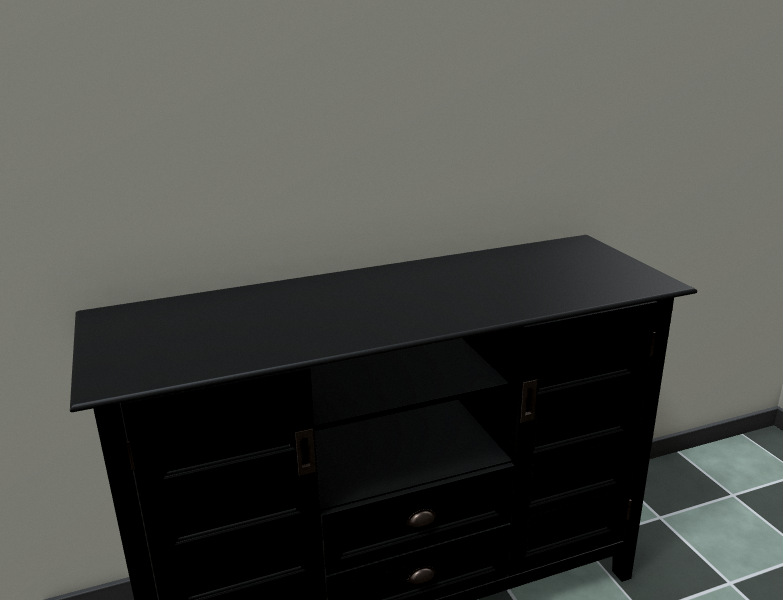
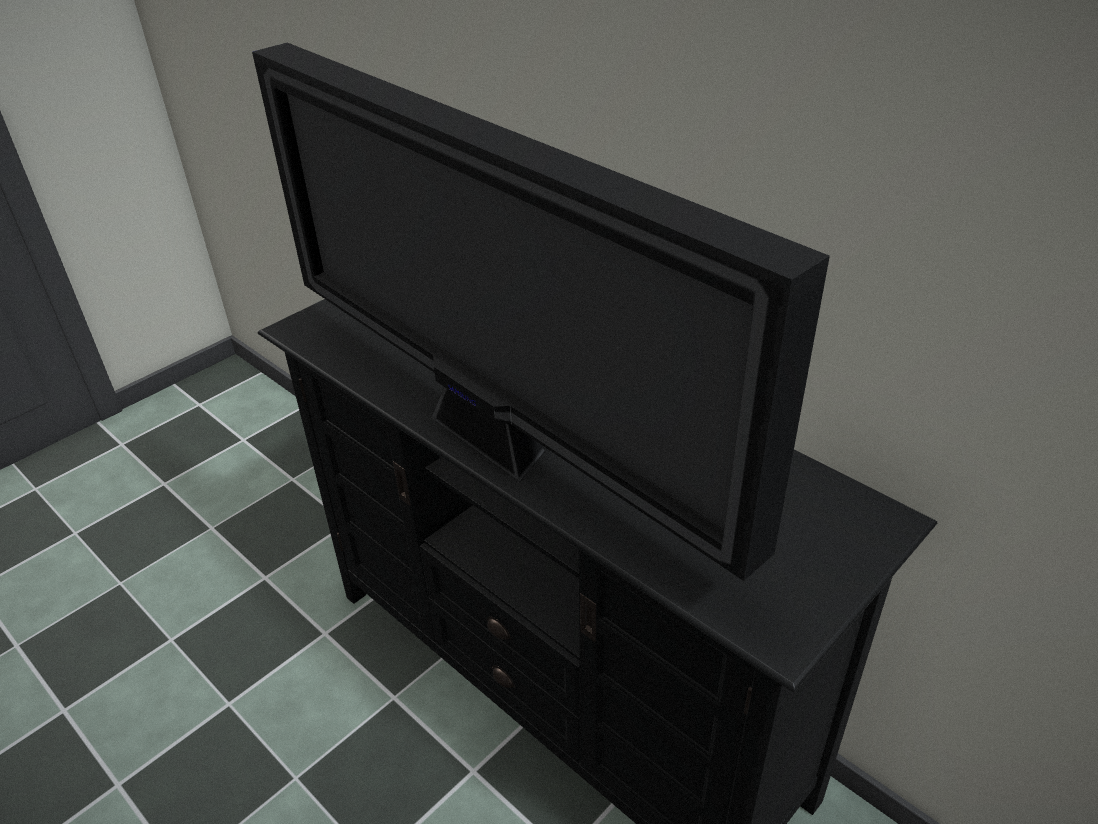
camera: 65 degrees right, 15 degrees up
(412, 323) = (494, 444): none -> television

